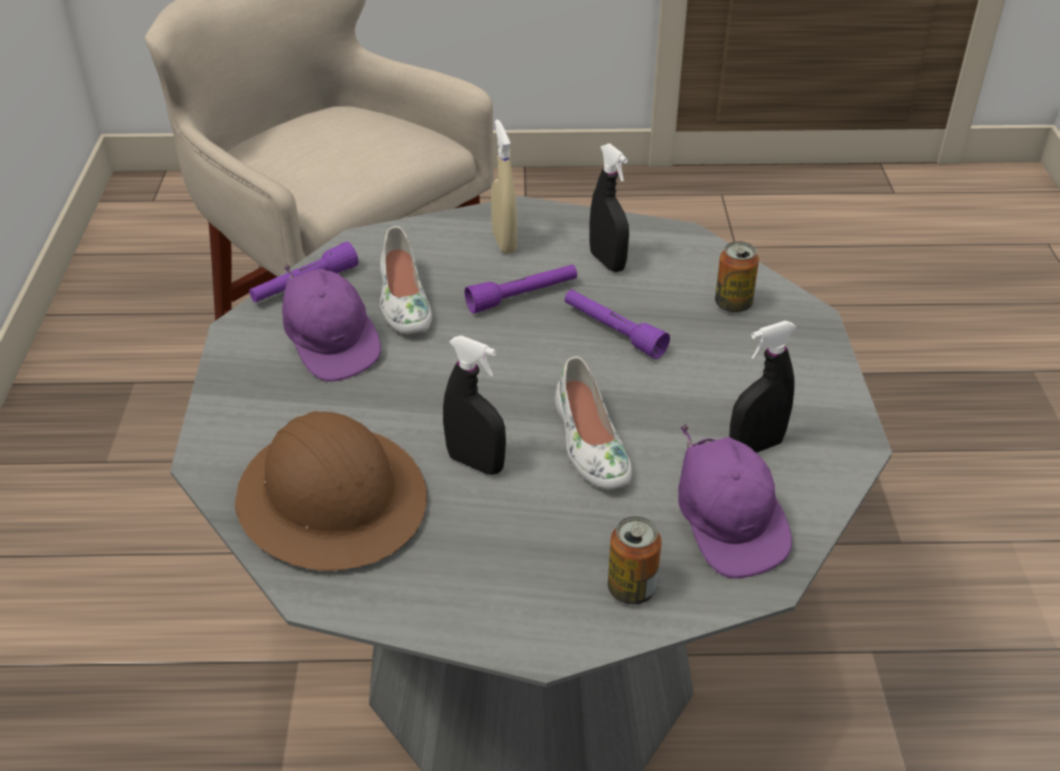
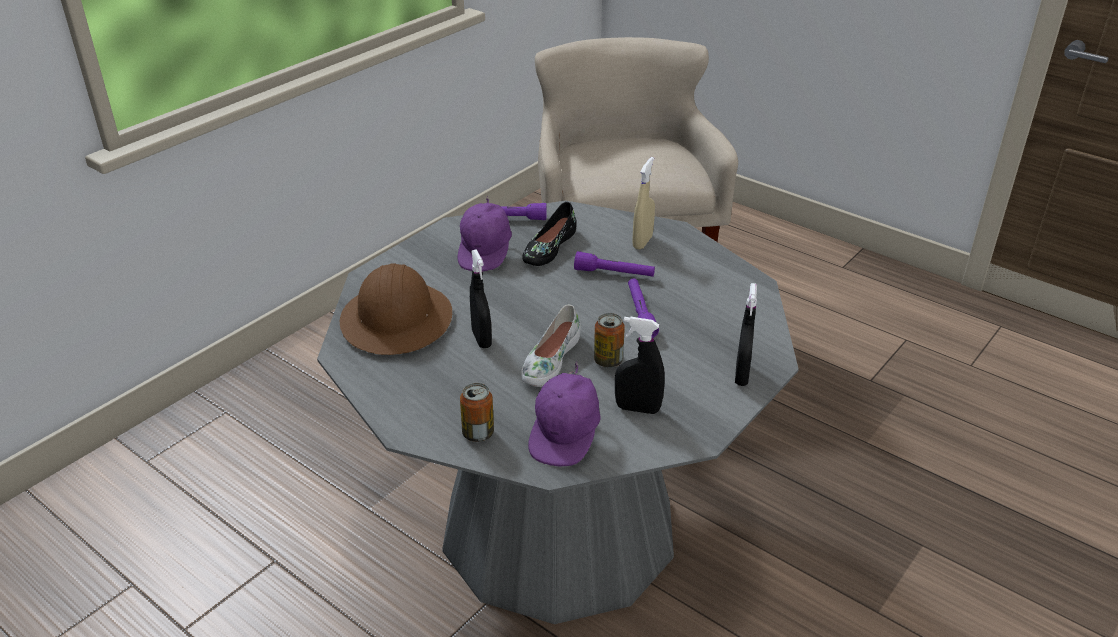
camera: 40 degrees right, 5 degrees down
(403, 300) = (548, 247): white shoe -> black shoe
(607, 261) = (688, 277): black spray bottle -> black spray bottle (741, 375)
(733, 304) = (733, 333): can -> can (608, 361)

